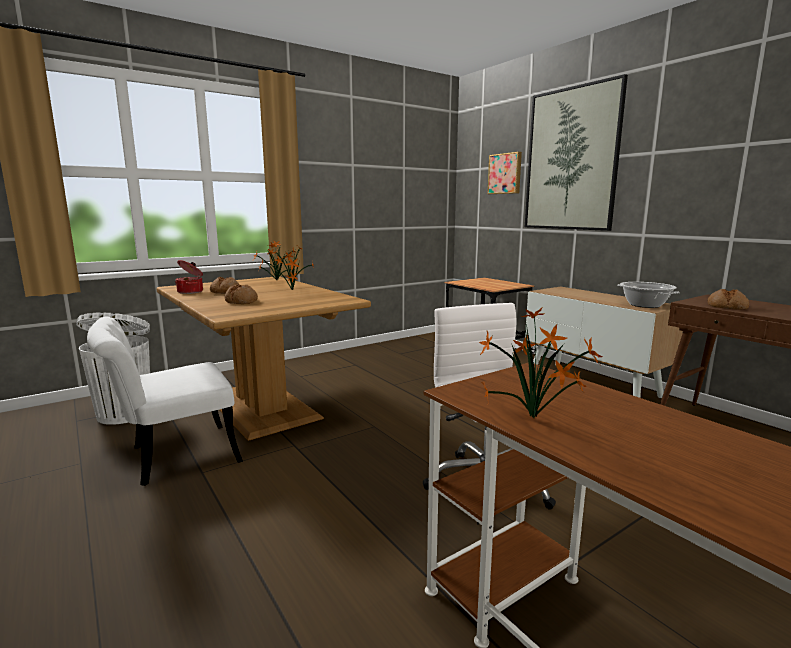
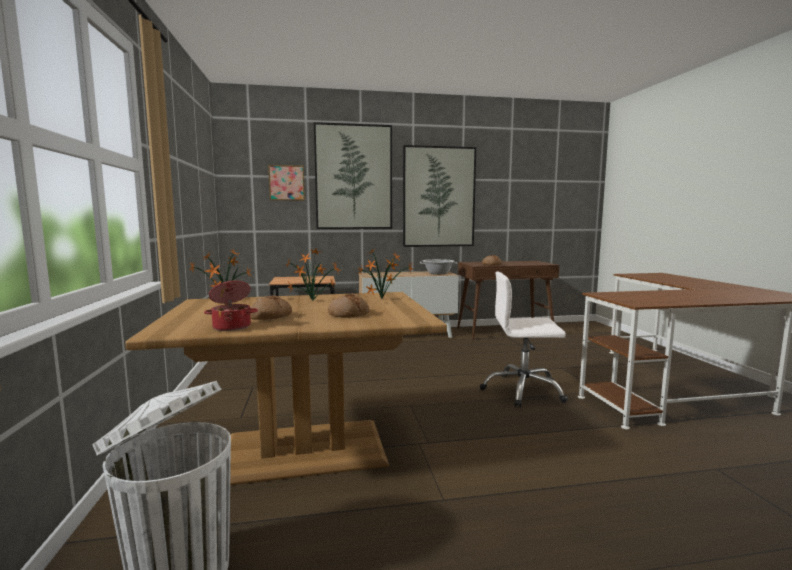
camera: 65 degrees left, 5 degrees down
(172, 457) = (393, 520): white chair -> none
(536, 419) = (671, 301): potted plant -> potted plant (382, 299)
(692, 180) = (438, 197): none -> picture

